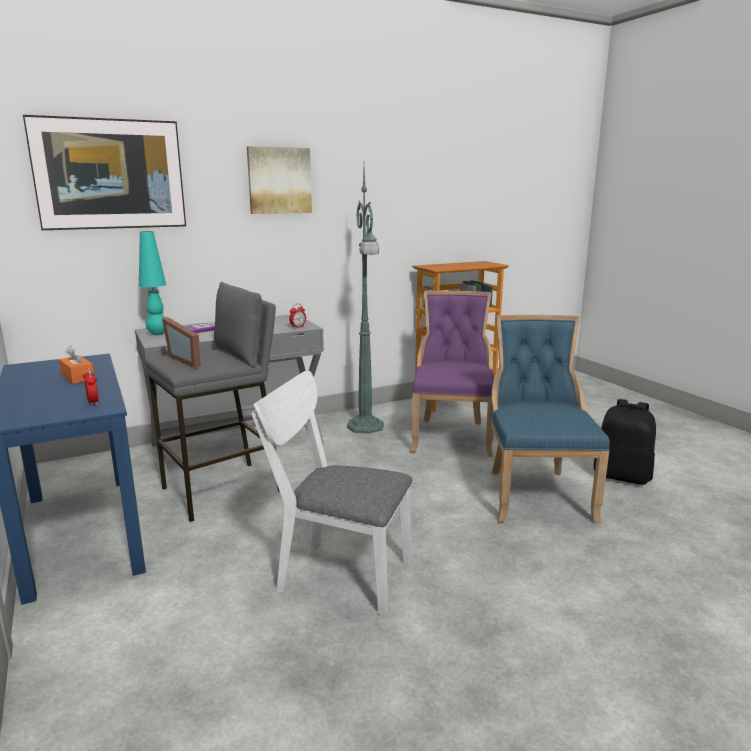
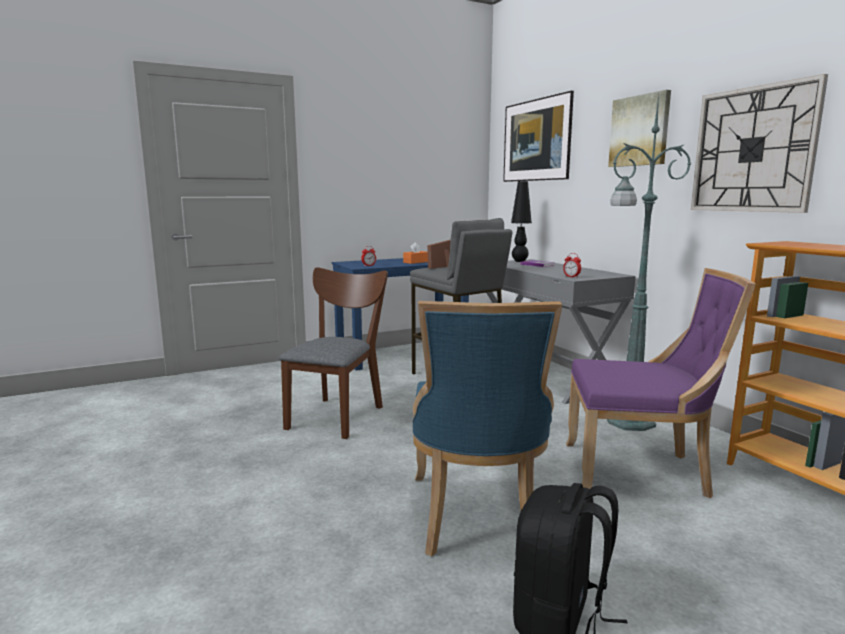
camera: 90 degrees right, 5 degrees down
(157, 334) = (519, 261): turquoise table lamp -> black table lamp
(335, 572) = (339, 414): white chair -> brown chair
(379, 205) = (753, 150): none -> wall clock
(535, 493) = (476, 517): blue chair -> blue chair turned 90 degrees clockwise

